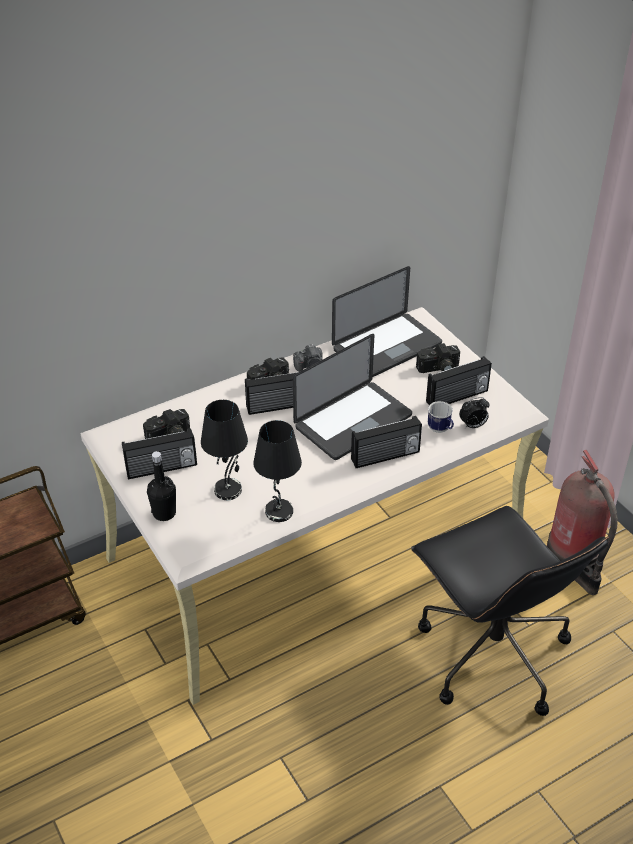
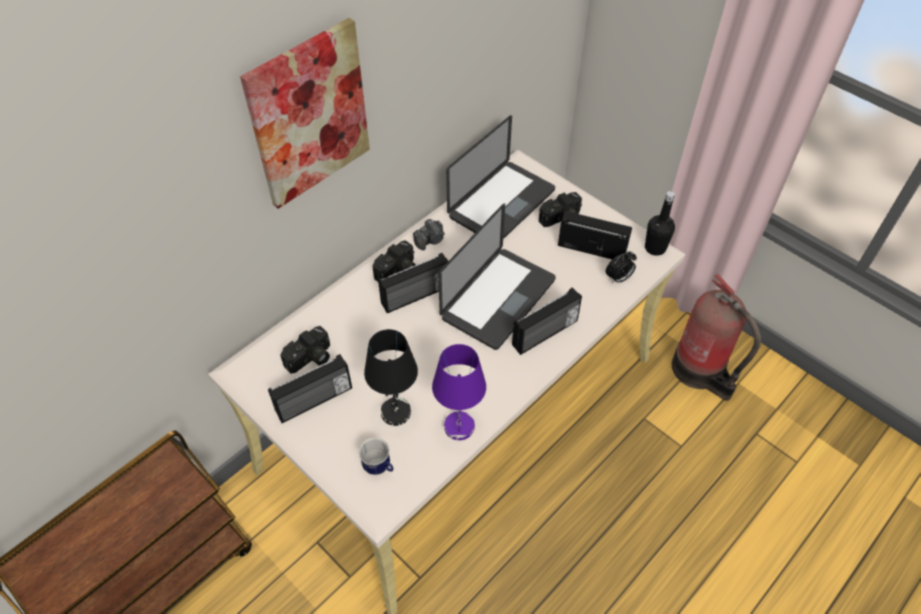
camera: 15 degrees left, 10 degrees up
(164, 513) = (336, 458): black bottle -> black bottle (655, 248)
(206, 219) = (309, 115): none -> picture
(279, 512) = (459, 427): black table lamp -> purple table lamp
(441, 430) = (589, 290): mug -> mug (379, 468)
(457, 397) = (591, 248): radio -> radio turned 120 degrees counterclockwise
(491, 653) = (657, 484): black office chair -> none

